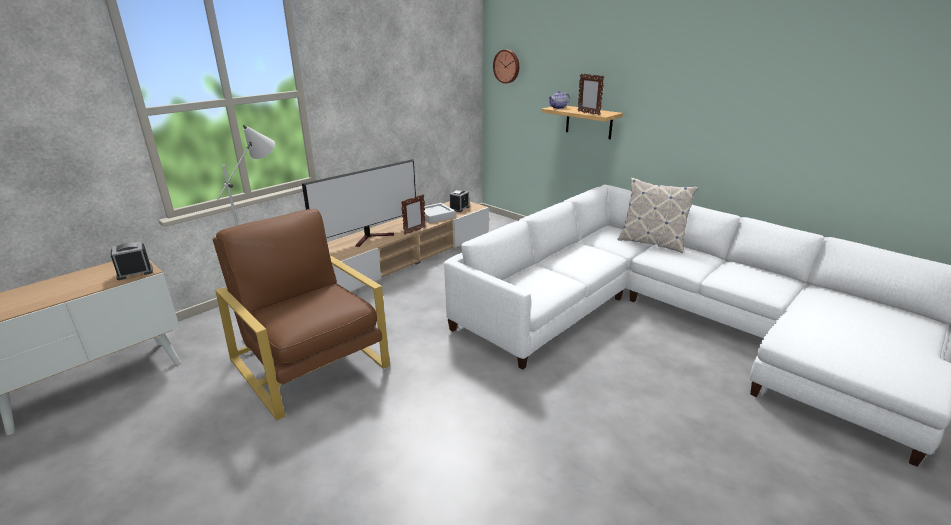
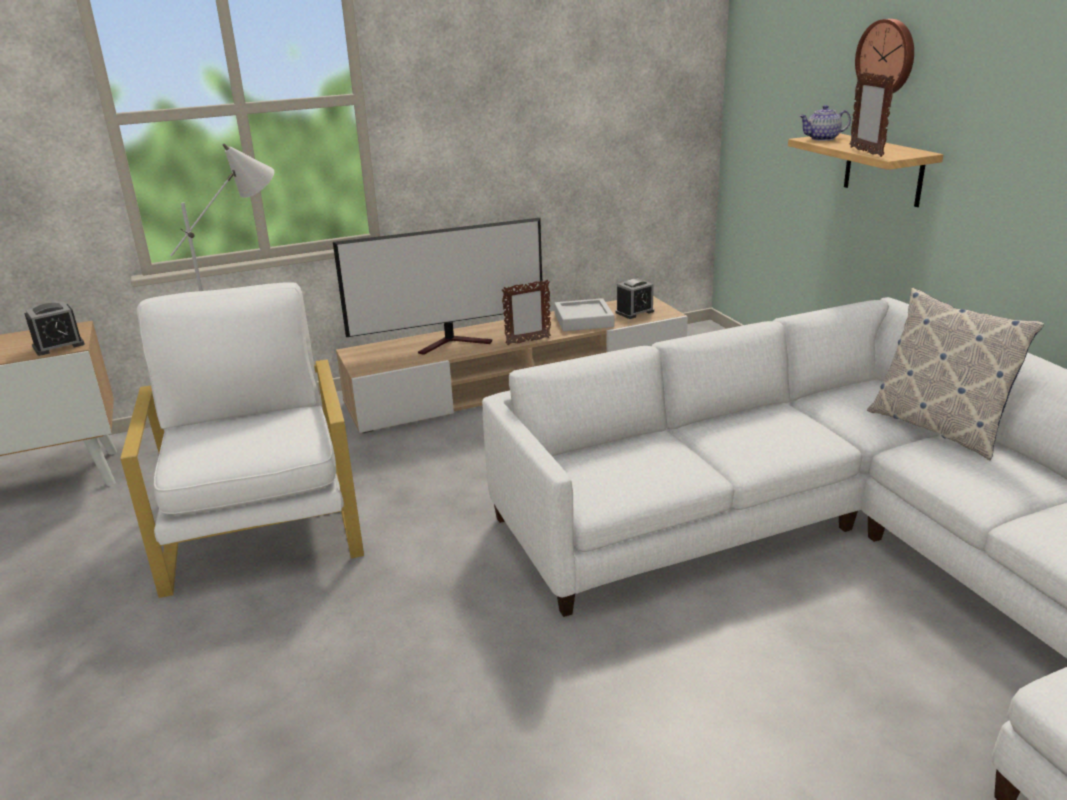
camera: 25 degrees right, 0 degrees up
(135, 272) = (58, 346): alarm clock -> alarm clock turned 150 degrees clockwise
(310, 363) = (261, 524): brown armchair -> white armchair
(507, 66) = (760, 57): wall clock -> wall clock (887, 57)

